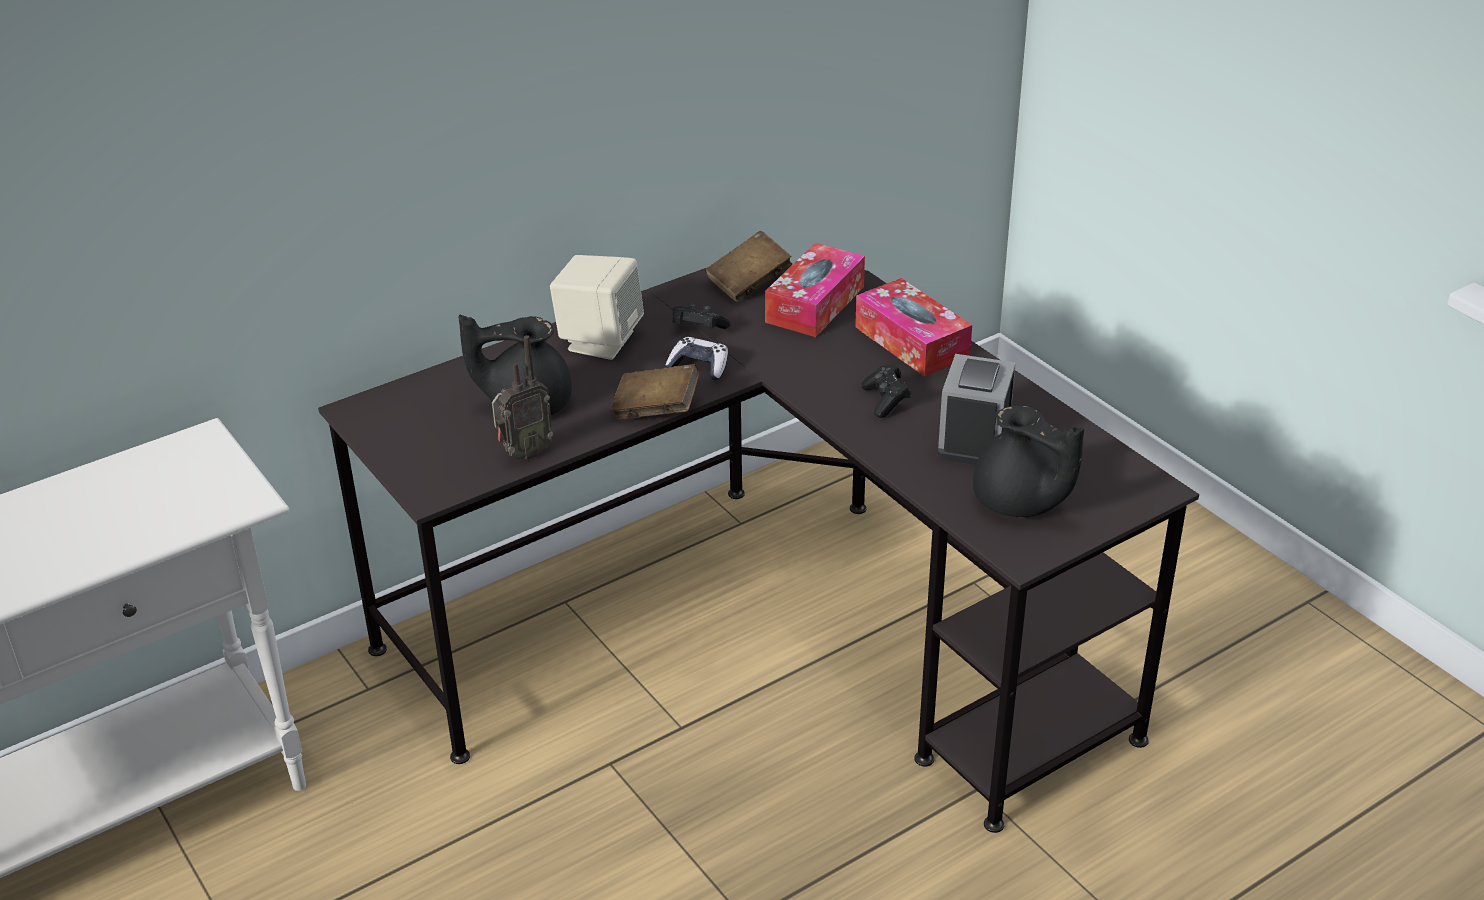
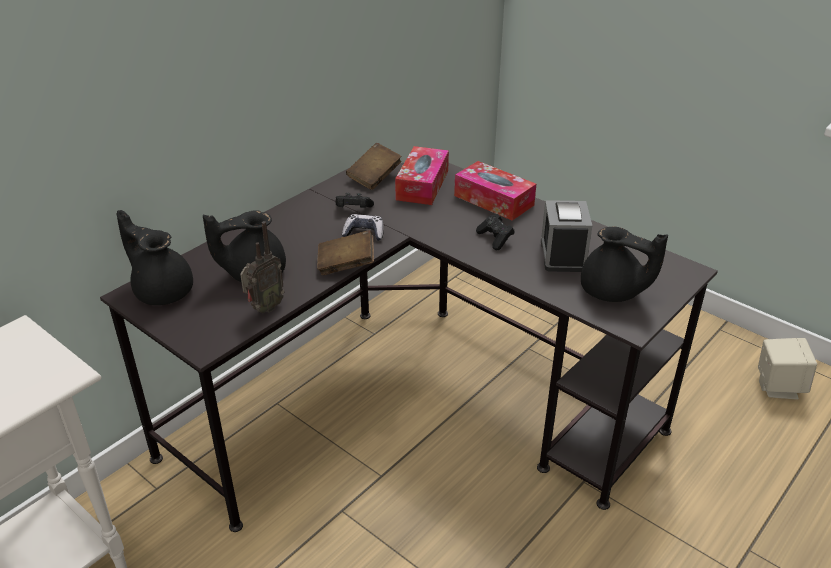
camera: 15 degrees left, 0 degrees up
(400, 410) = (162, 290): none -> black teapot
(600, 340) = (290, 225): beige speaker -> beige speaker (778, 386)

